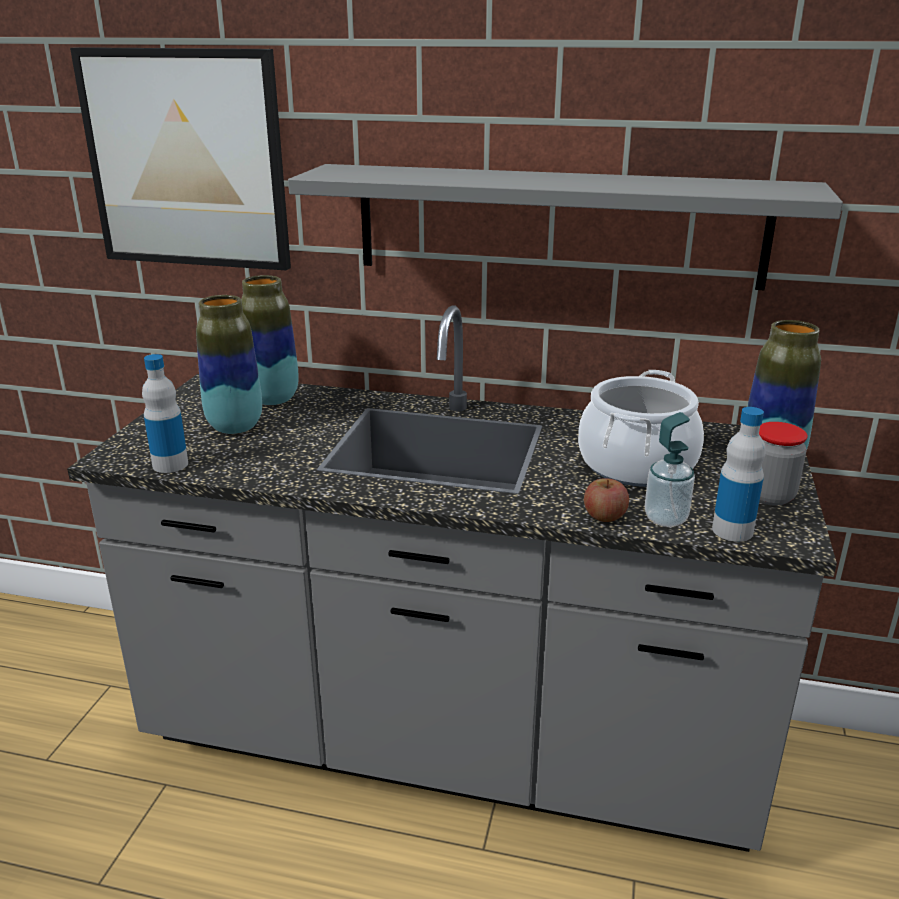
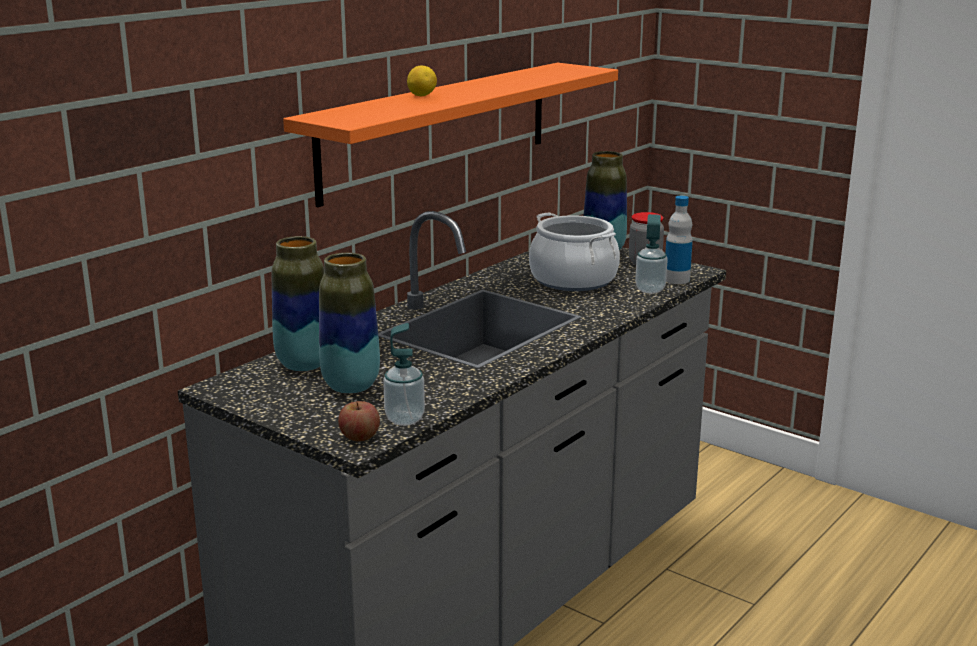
camera: 65 degrees left, 5 degrees down
(170, 464) = (404, 419): bottle -> soap dispenser
(186, 160) = (155, 145): picture -> none
(488, 174) = (422, 96): none -> lemon
(557, 225) = (438, 129): grey shelf -> orange shelf
(604, 516) = (634, 302): apple -> apple (359, 436)

